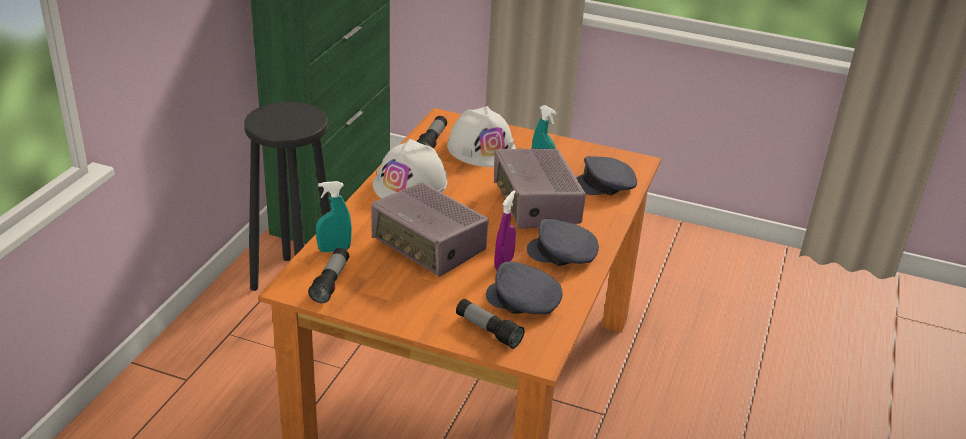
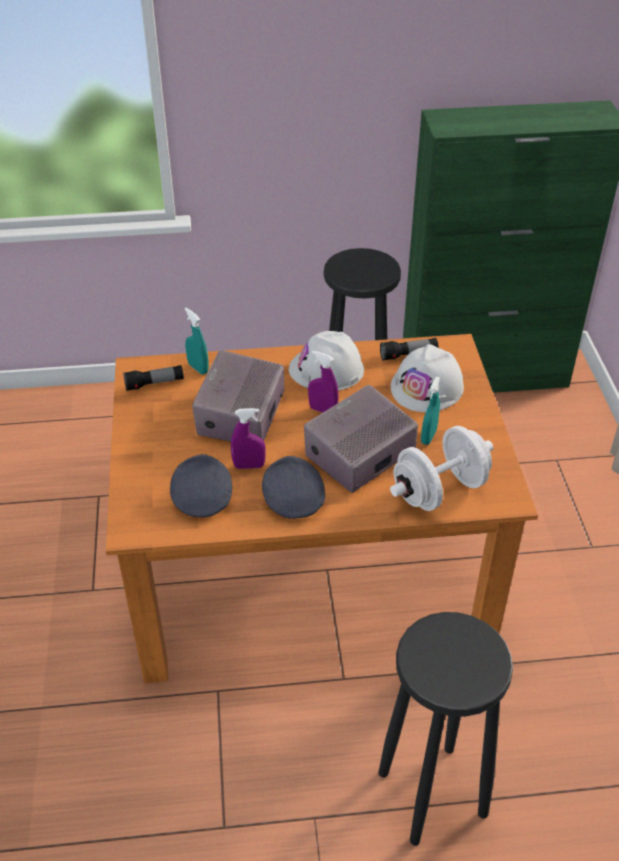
camera: 65 degrees right, 10 degrees up
(464, 203) = (322, 410): none -> purple spray bottle
(488, 331) = (147, 489): flashlight -> none
(606, 185) = (439, 490): grey cap -> white dumbbell
(738, 410) = (430, 793): none -> black stool

